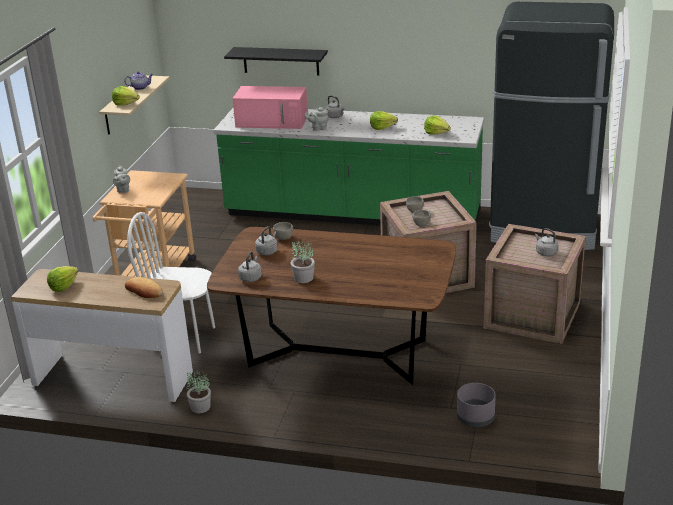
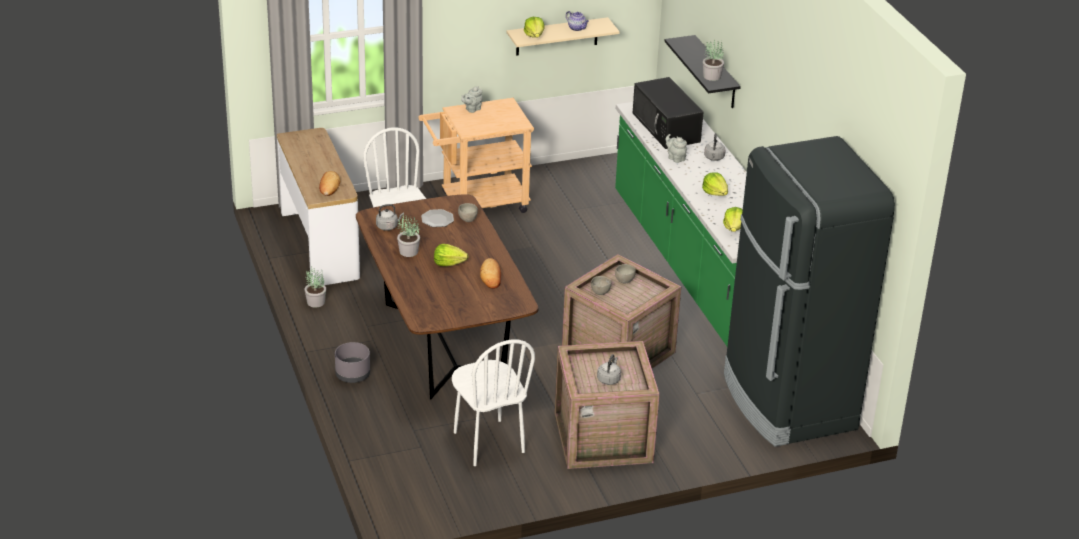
camera: 55 degrees right, 5 degrees up
(63, 287) = (307, 149): lettuce -> lettuce (448, 263)
(267, 251) = (437, 219): grey kettle -> plate
(273, 121) = (667, 128): pink microwave -> black microwave
(301, 54) = (712, 76): none -> potted plant
(383, 249) = (491, 276): none -> bread
(475, 418) = (408, 448): grey planter -> grey planter (352, 375)
(498, 372) = (488, 442): none -> white chair

